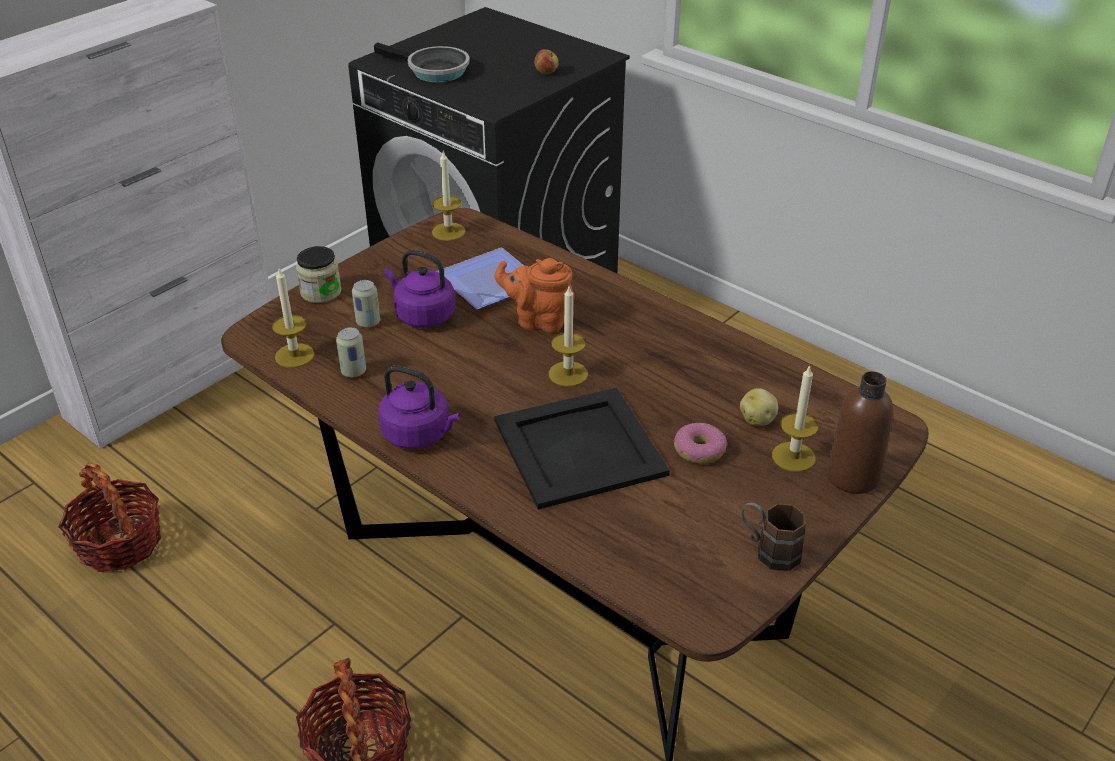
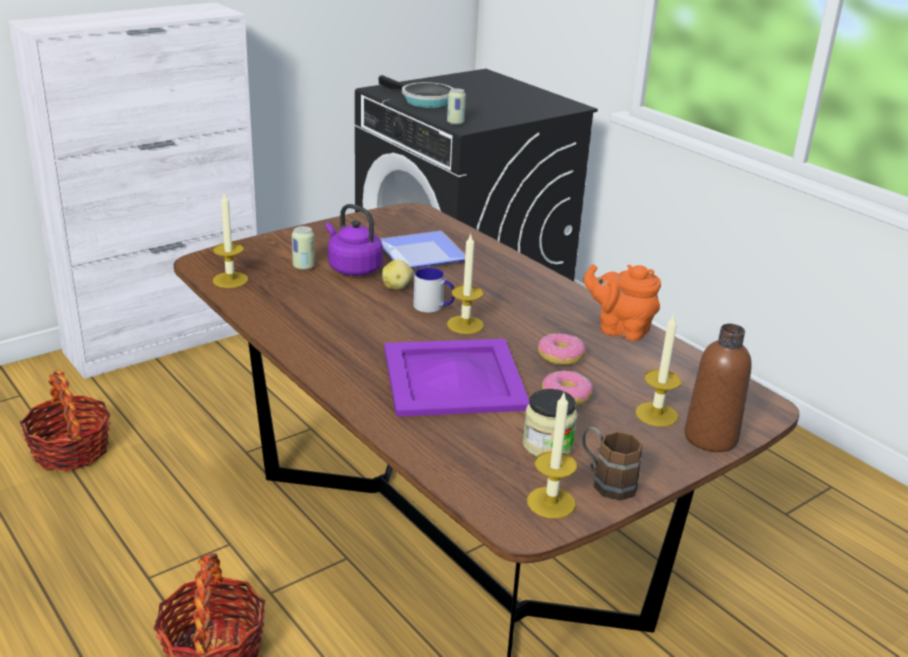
camera: 10 degrees right, 10 degrees down
(321, 292) = (273, 242): jar -> jar (547, 445)
(353, 371) = (275, 297): can -> can (455, 123)
(419, 435) = (312, 348): purple kettle -> none
(448, 232) = (400, 217): candle -> candle (551, 502)
(527, 355) = (434, 307): none -> mug
(539, 320) = (454, 285): orange teapot -> orange teapot (620, 329)
(546, 73) = (519, 111): apple -> none
(577, 447) = (452, 377): black tray -> purple tray
(678, 399) = (561, 356): none -> donut
(758, 419) = (631, 382): potato -> potato (397, 287)

